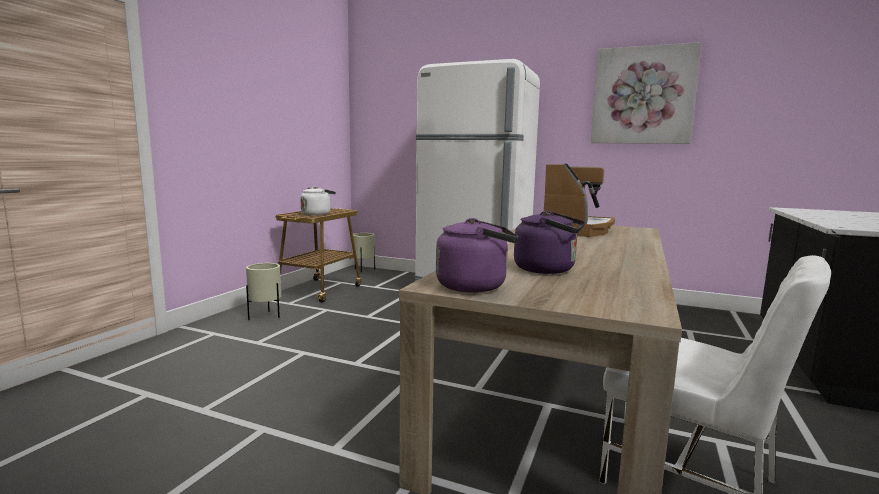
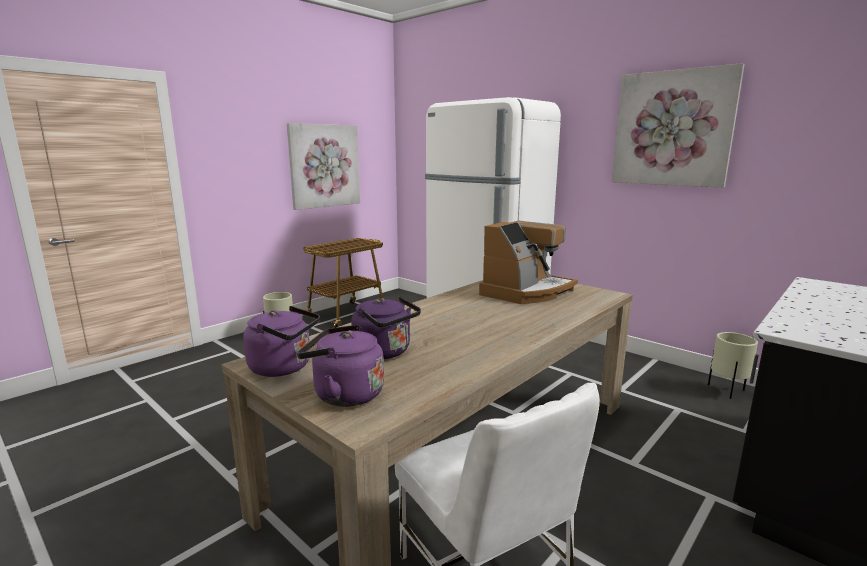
camera: 20 degrees right, 5 degrees up
(291, 128) = (324, 166): none -> picture
(317, 214) = (340, 247): white kettle -> none
(363, 270) = (403, 295): beige planter -> beige planter (727, 391)
(581, 297) = (344, 394): none -> purple kettle

